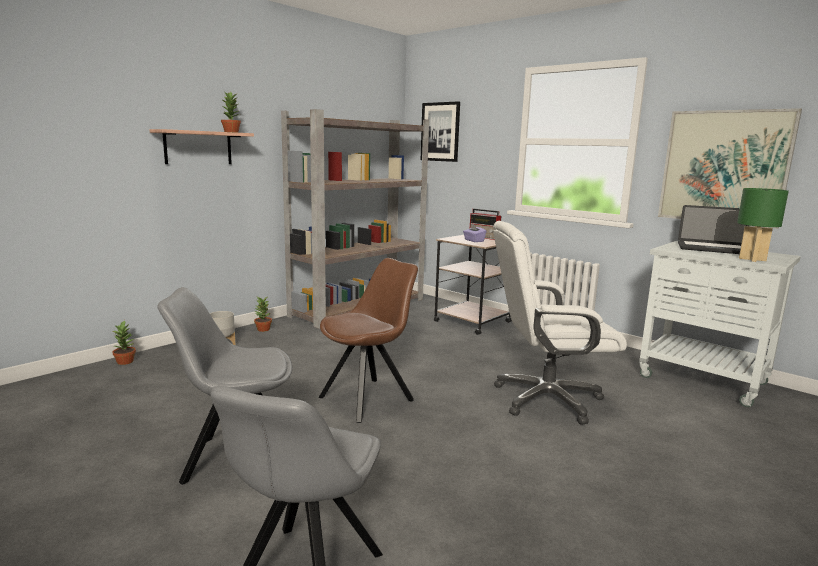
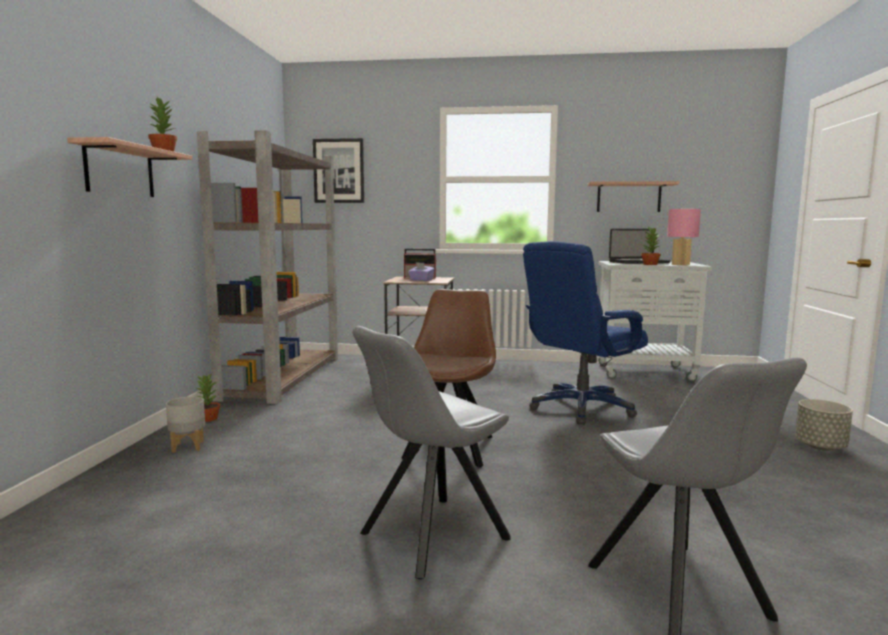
camera: 35 degrees left, 5 degrees down
(125, 362) = (68, 498): potted plant -> potted plant (650, 264)
(546, 399) = (581, 408): white office chair -> blue office chair
(724, 167) = (628, 197): picture -> shelf
(751, 259) = (680, 264): green table lamp -> pink table lamp
(758, 537) = (821, 447): none -> grey planter

